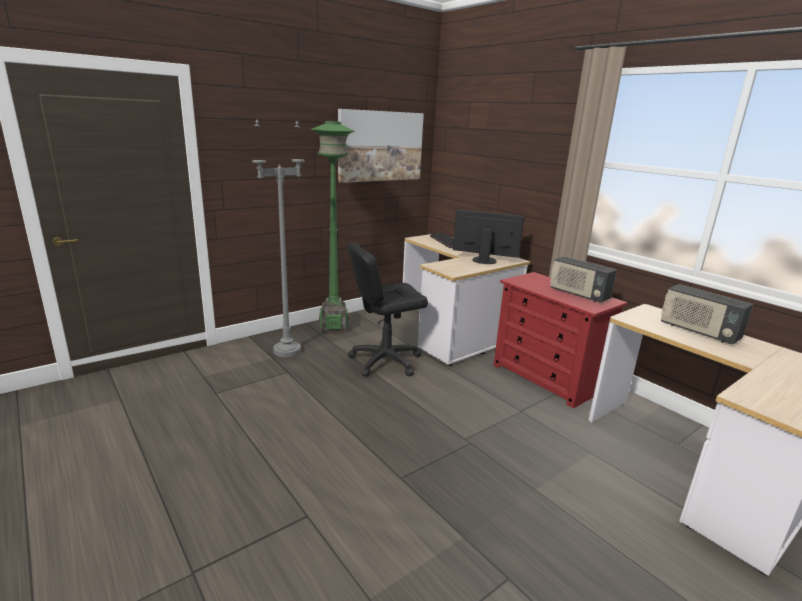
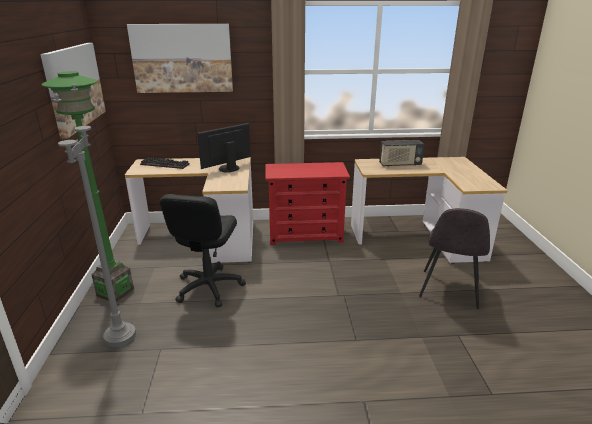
camera: 55 degrees left, 5 degrees up
(493, 136) = (182, 58): none -> picture
(578, 294) = (318, 168): radio -> none
(607, 540) = (449, 290): none -> grey chair

